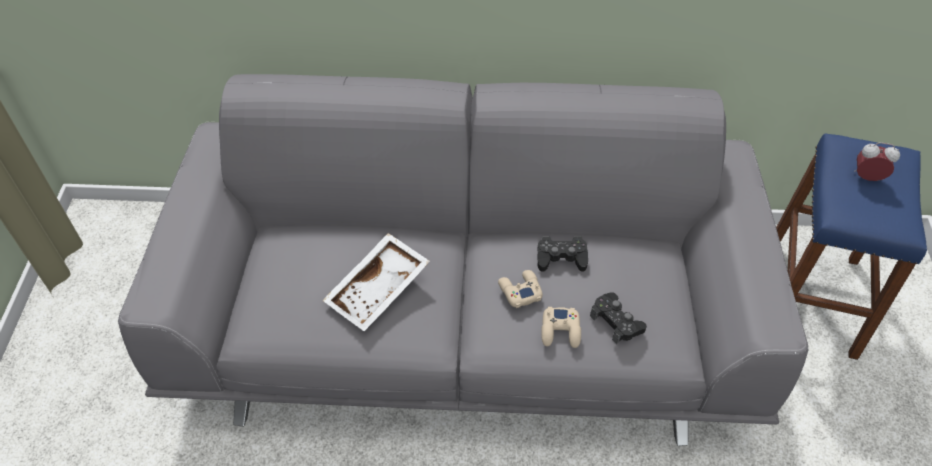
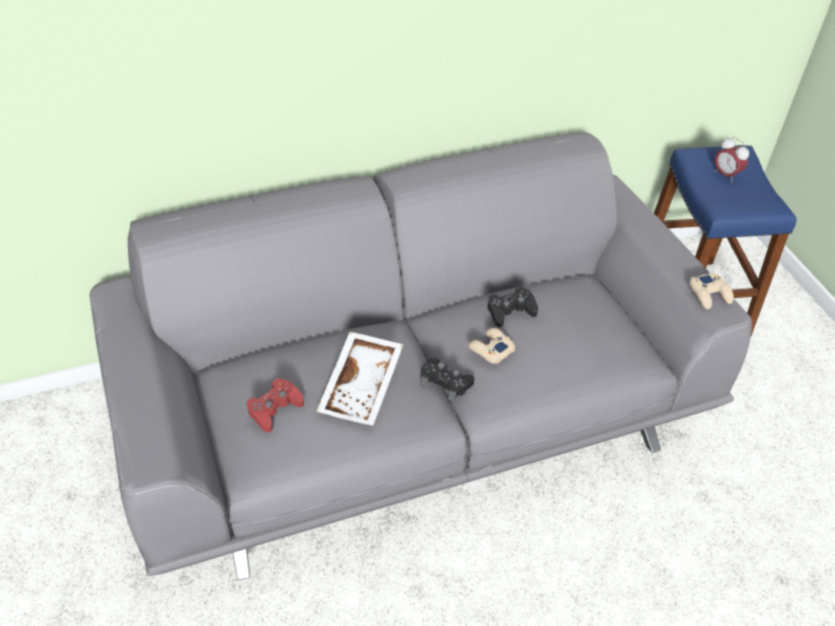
camera: 25 degrees left, 5 degrees down
(291, 285) = (274, 408): none -> red game controller
(560, 331) = (544, 371): beige game controller -> beige game controller (709, 294)
(616, 322) = (586, 349): black game controller -> black game controller (445, 382)
(867, 177) = (725, 175): alarm clock -> alarm clock turned 120 degrees counterclockwise

